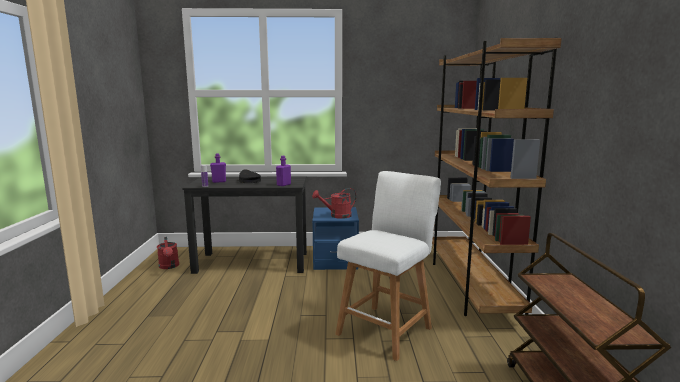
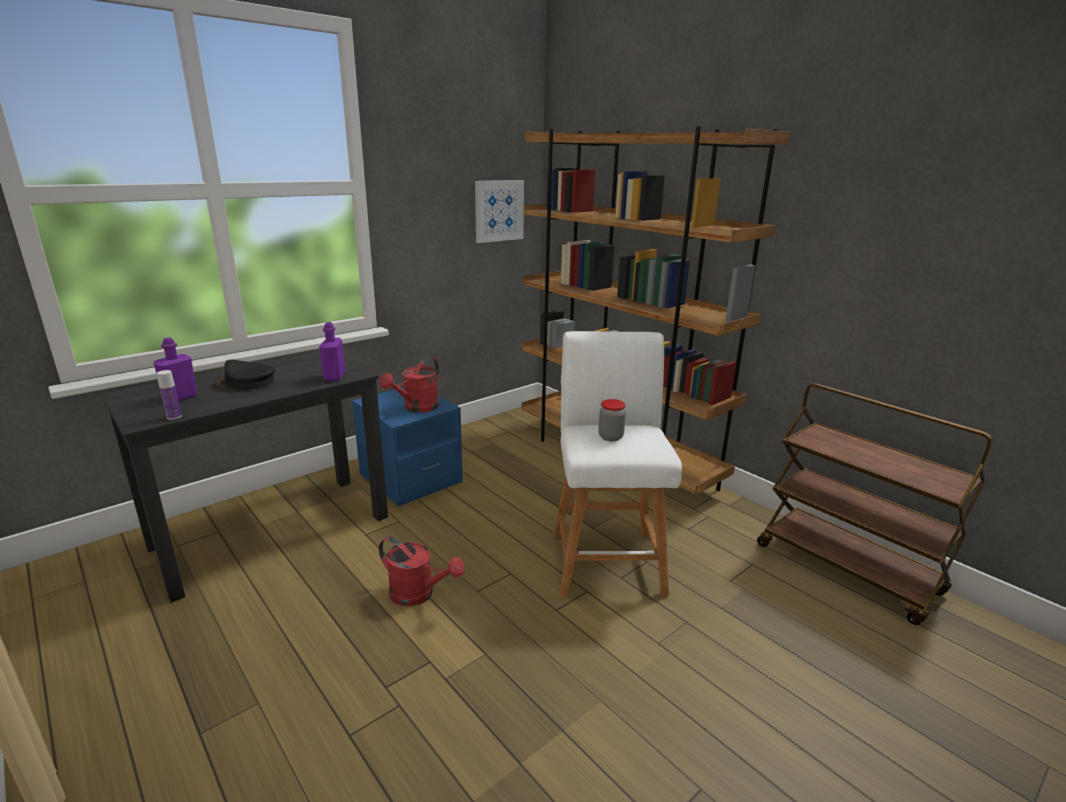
camera: 40 degrees left, 10 degrees up
(169, 266) = (93, 608): red watering can -> red watering can (419, 594)
(376, 236) = (610, 437): none -> jar
(433, 110) = (498, 211): none -> picture

